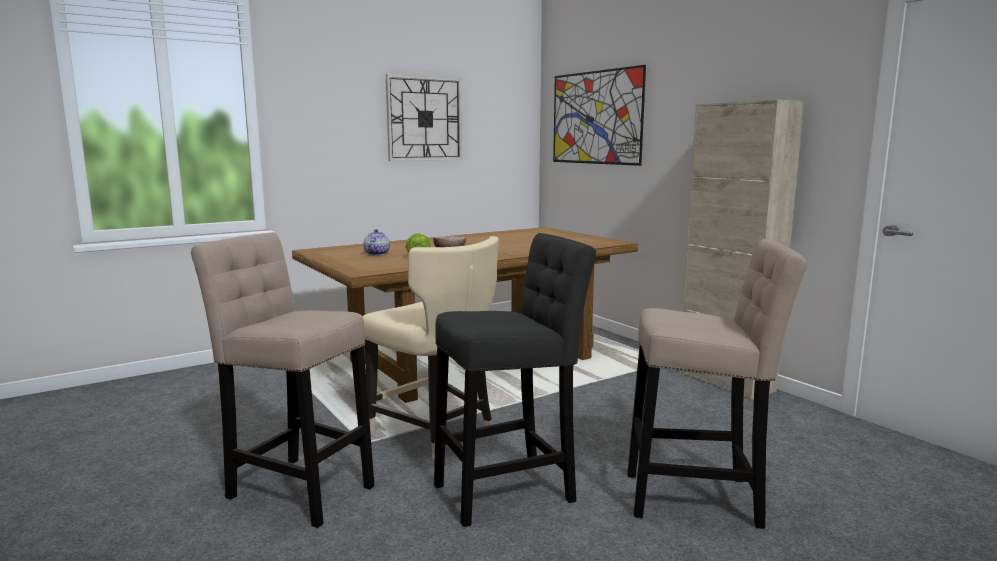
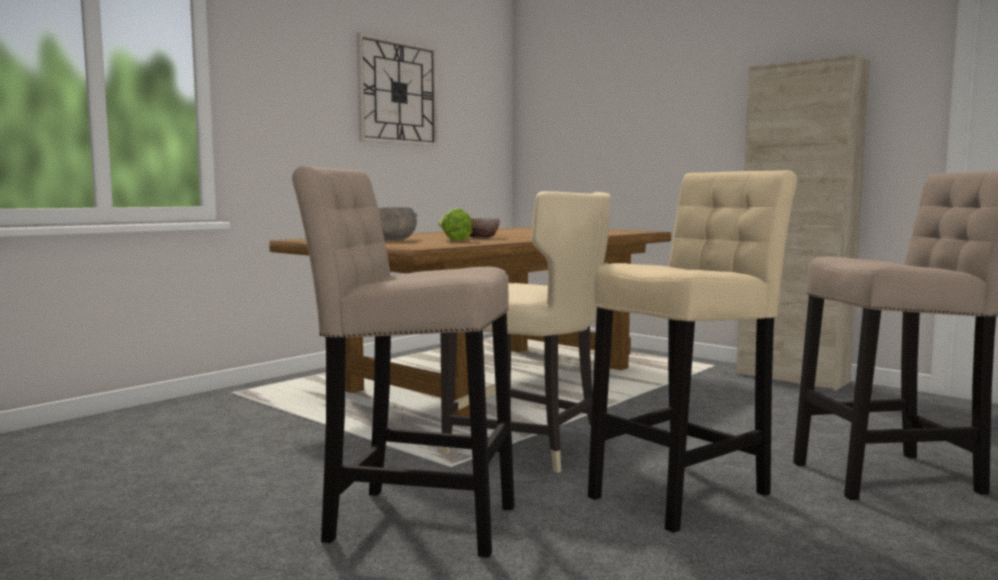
camera: 15 degrees left, 5 degrees down
(376, 254) = (392, 239): teapot -> grey bowl
(511, 490) = (685, 492): black stool -> beige stool
(595, 117) = (593, 98): picture -> none

